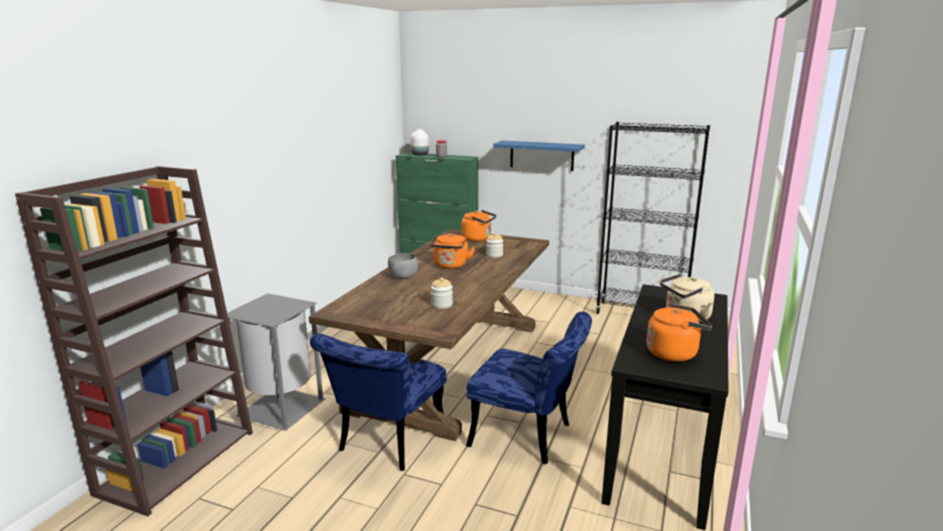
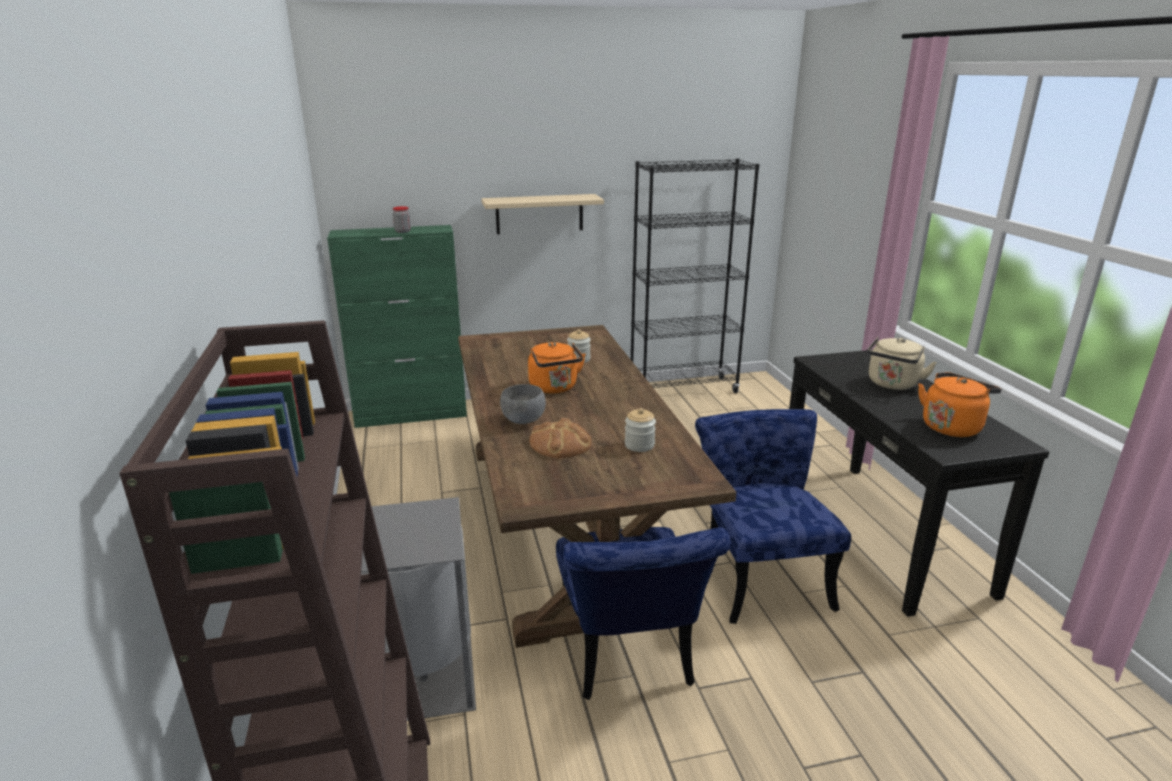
camera: 35 degrees left, 5 degrees up
(402, 292) = (561, 443): none -> bread
(419, 155) = (362, 232): white vase -> none
(478, 239) = (521, 341): orange kettle -> none
(529, 437) = (759, 575): blue chair -> blue chair turned 90 degrees counterclockwise
(541, 155) = (539, 214): blue shelf -> beige shelf

